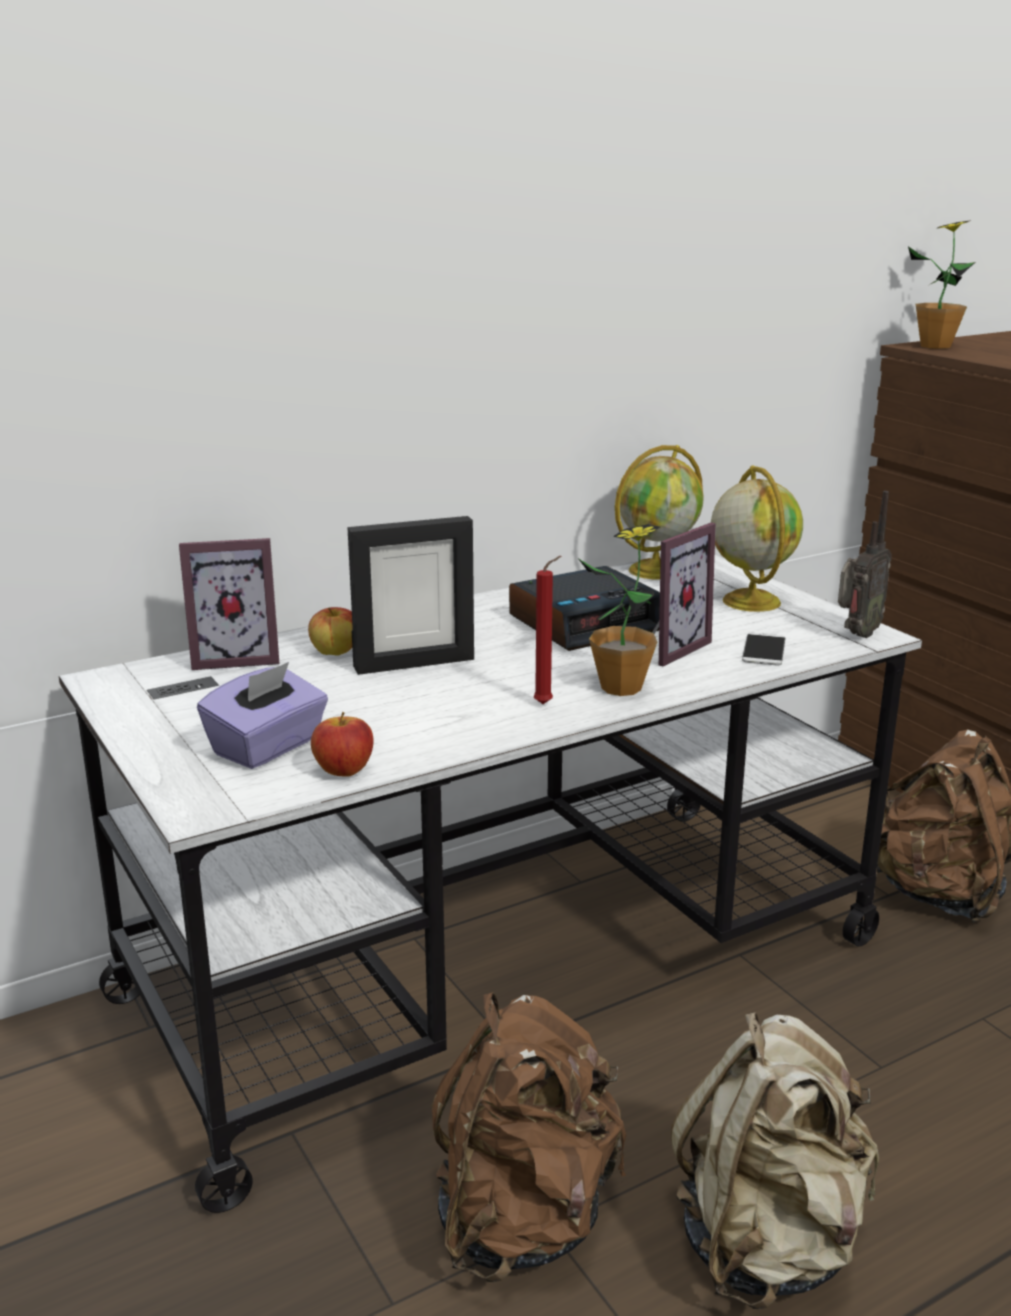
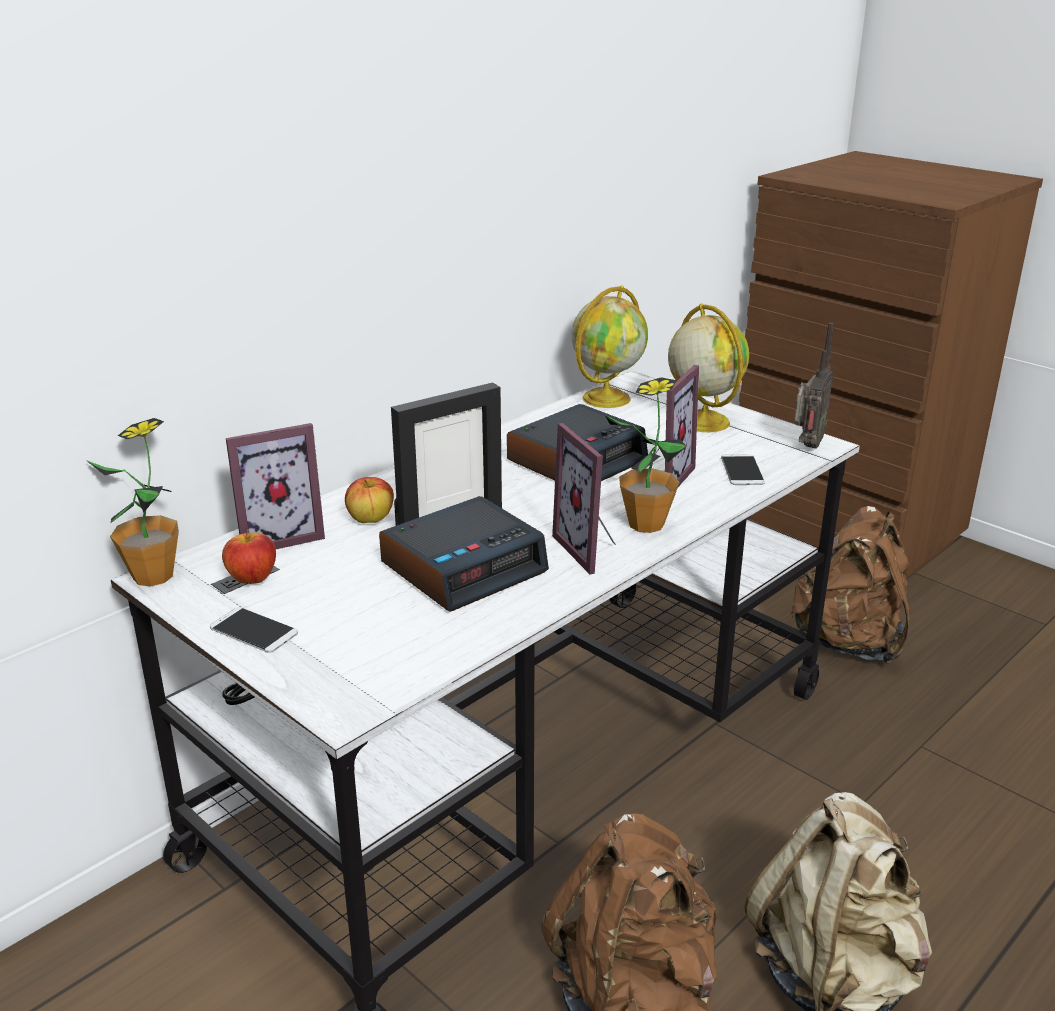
camera: 15 degrees left, 5 degrees up
(159, 733) = (253, 631): none -> phone
(268, 747) = (368, 631): purple tissue box -> none
(343, 770) = (453, 646): apple -> apple (252, 578)
(401, 704) = (464, 567): none -> alarm clock
(546, 704) = (592, 549): red candle -> picture frame
(935, 346) = (803, 175): potted plant -> potted plant (153, 576)

